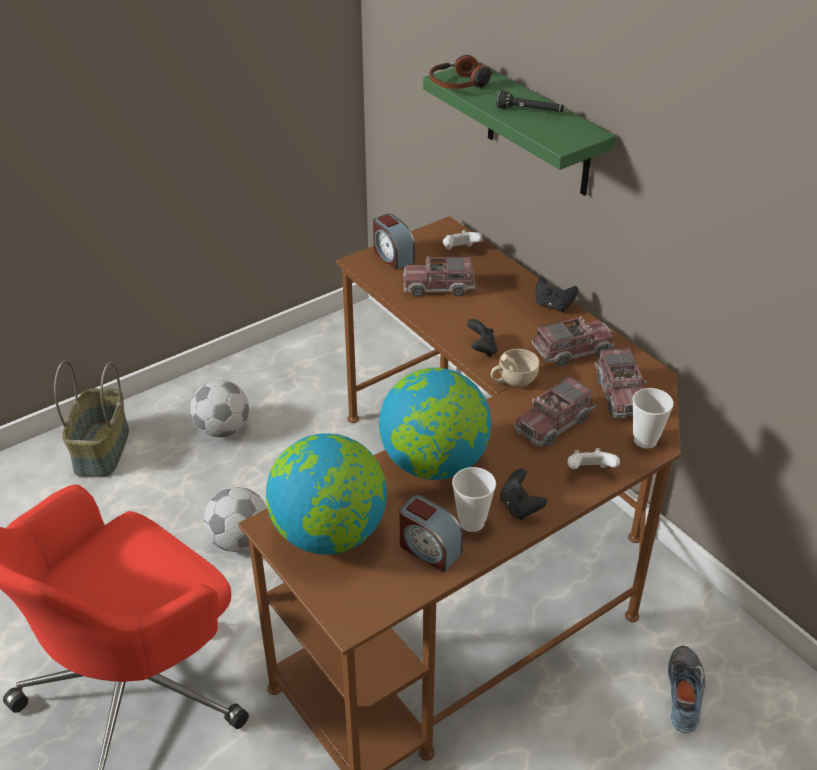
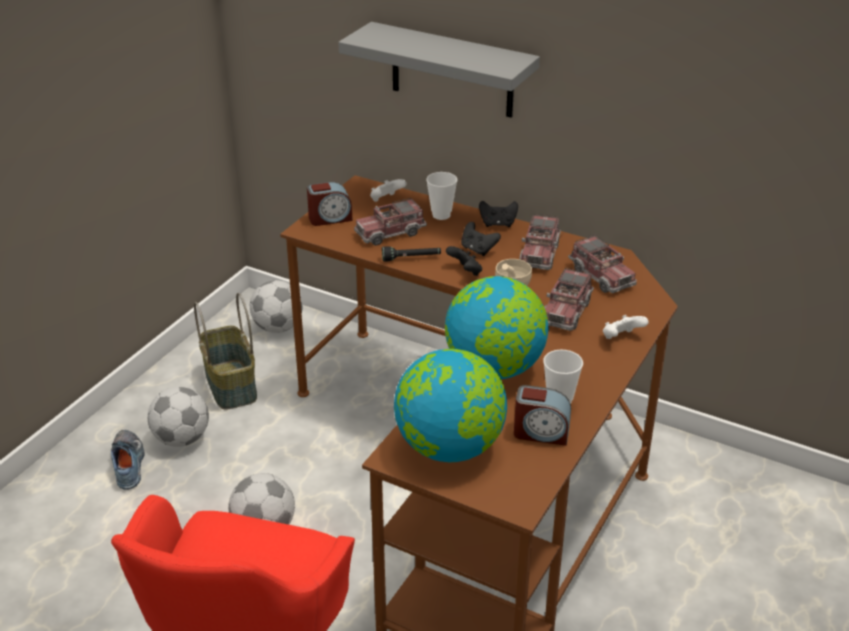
camera: 25 degrees left, 5 degrees down
(103, 450) = (68, 494): basket -> basket (232, 385)
(370, 345) = (277, 327): none -> football
(392, 256) = (330, 218): alarm clock -> alarm clock turned 45 degrees counterclockwise
(460, 84) = (377, 41): headphones -> none
(520, 507) = (588, 379): black game controller -> black game controller (478, 250)
(529, 111) = (455, 51): black flashlight -> black flashlight (411, 258)
(538, 131) = (452, 71): green shelf -> grey shelf
(572, 351) = (539, 254): toy truck -> toy truck turned 150 degrees clockwise
(645, 440) = (645, 304): cup -> cup (441, 215)
(686, 693) = (718, 519): shoe -> shoe (130, 464)

